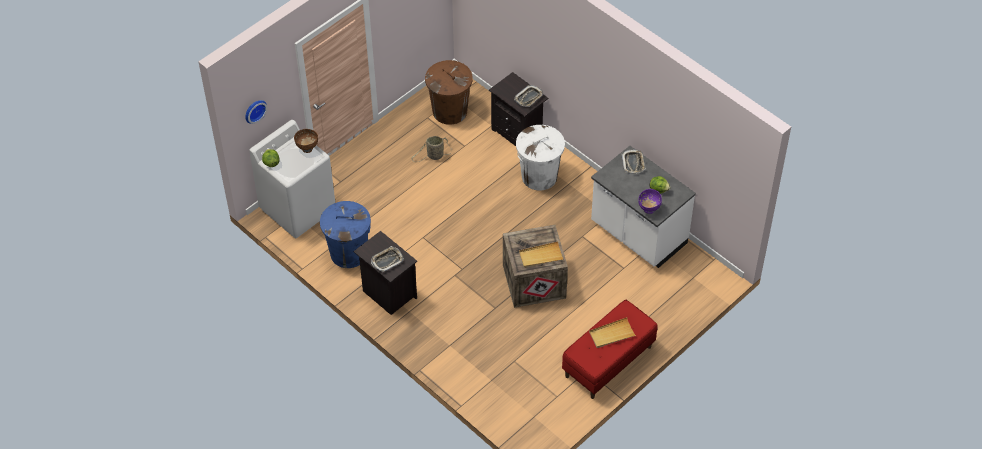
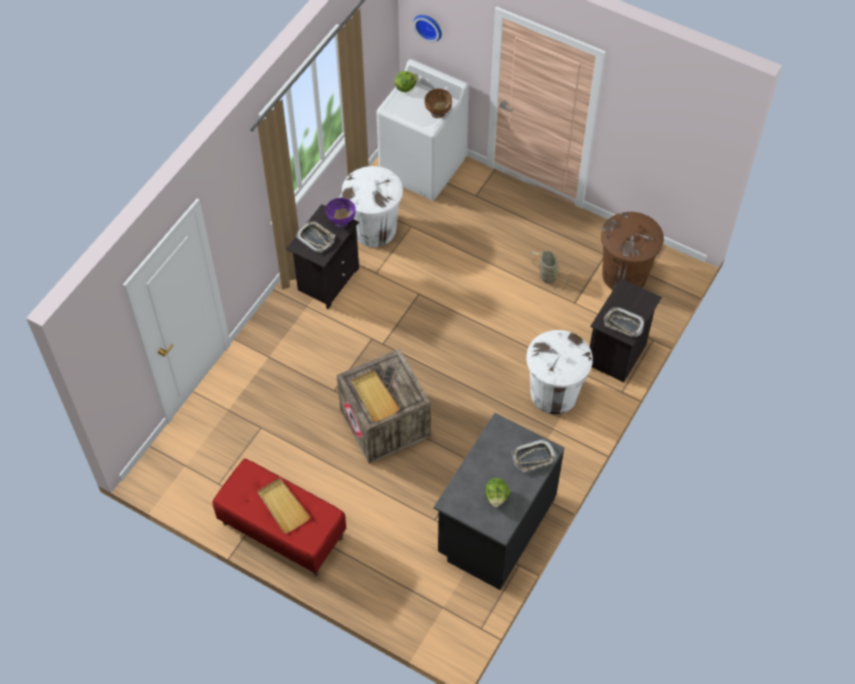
camera: 75 degrees right, 5 degrees up
(348, 253) = (374, 229): blue trash can -> white trash can
(638, 234) = (495, 526): white counter -> black counter
(649, 209) = (458, 491): purple bowl -> purple bowl (341, 221)

